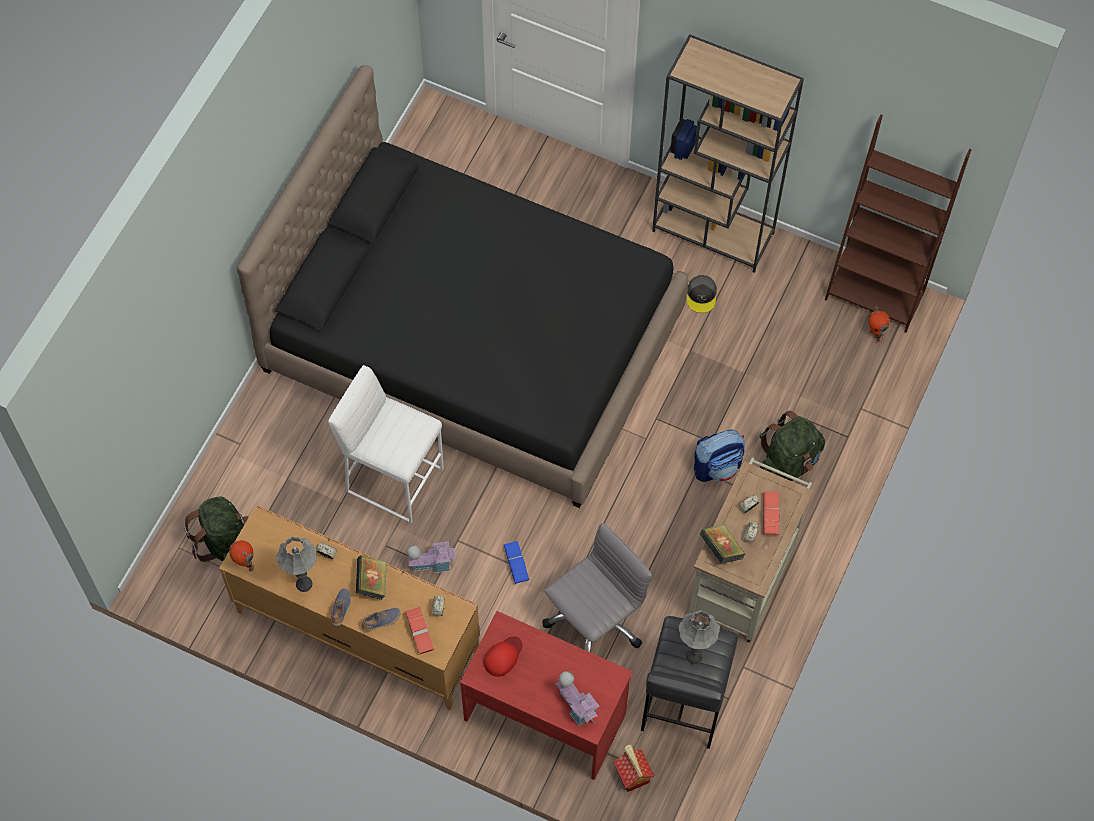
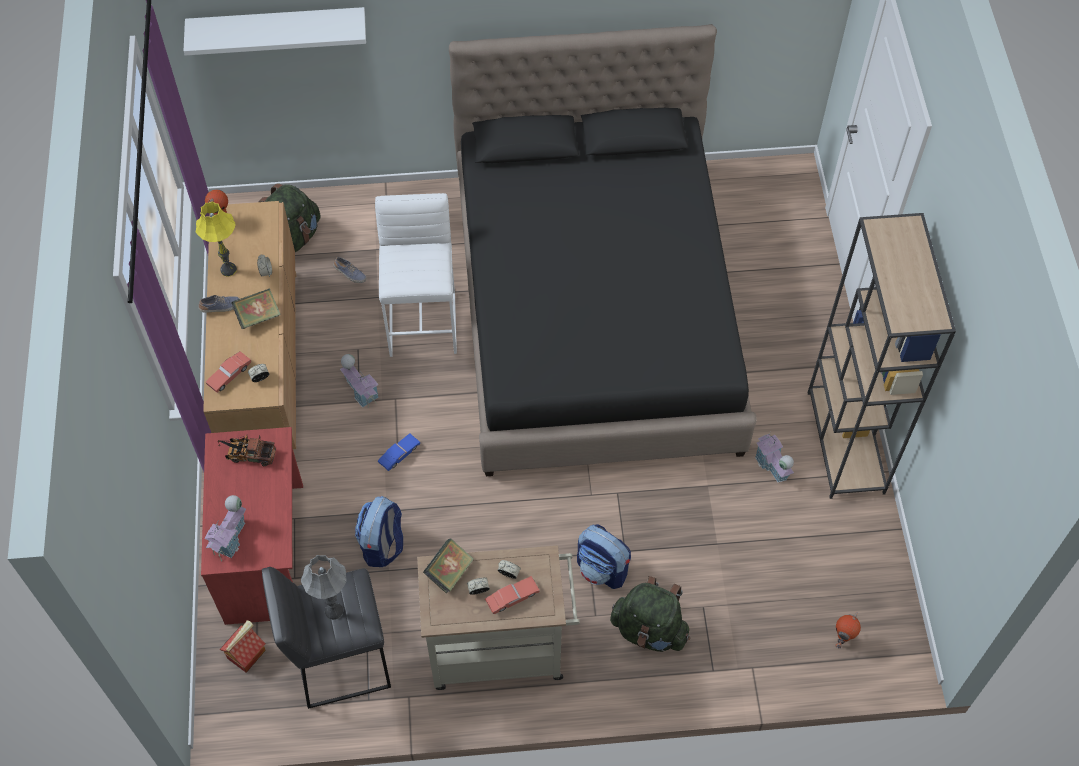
camera: 60 degrees right, 5 degrees down
(136, 390) = (277, 26): none -> white shelf
(304, 584) = (228, 269): grey table lamp -> yellow table lamp
(381, 621) = (224, 342): shoe -> shoe (350, 274)
(503, 657) = (248, 454): red cap -> toy truck
(595, 620) = (383, 545): grey office chair -> backpack
(701, 295) = (771, 466): grey cap -> toy house
(874, 295) = (887, 618): brown bookcase -> none

